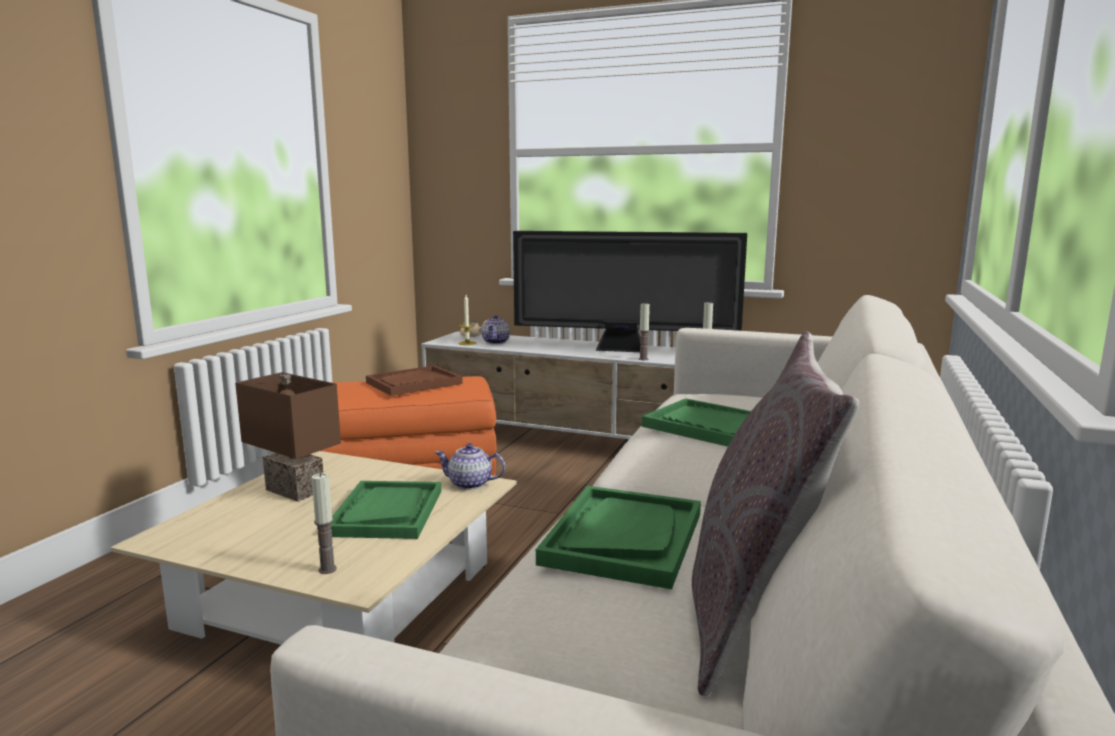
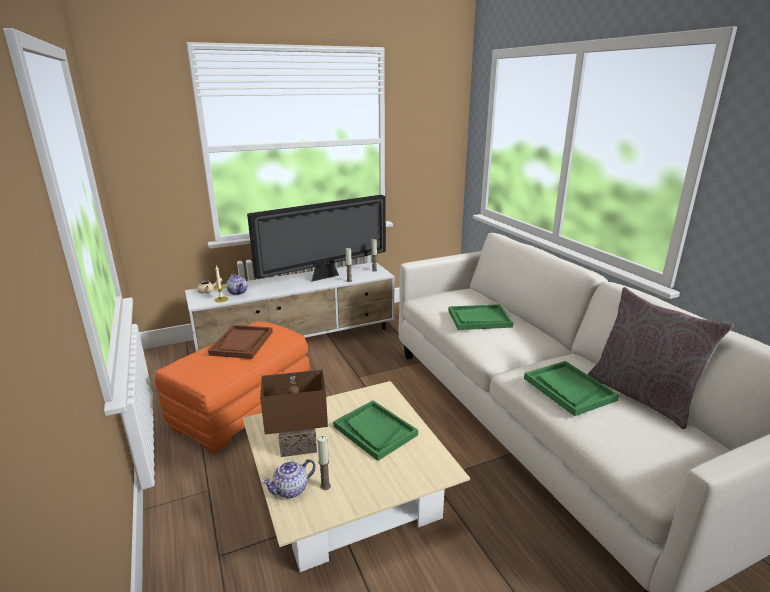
camera: 45 degrees left, 10 degrees up
(327, 569) = (417, 474): candle -> candle (325, 486)
(470, 484) = (376, 394): teapot -> teapot (291, 489)

